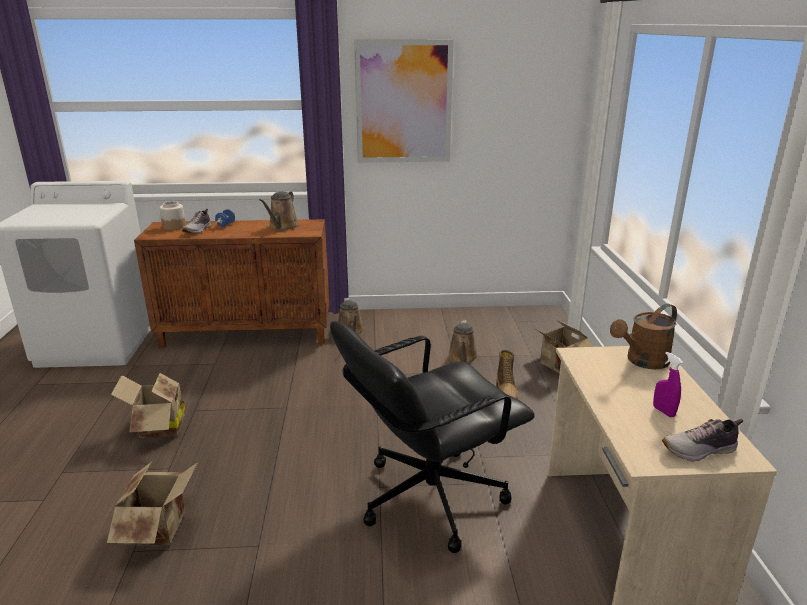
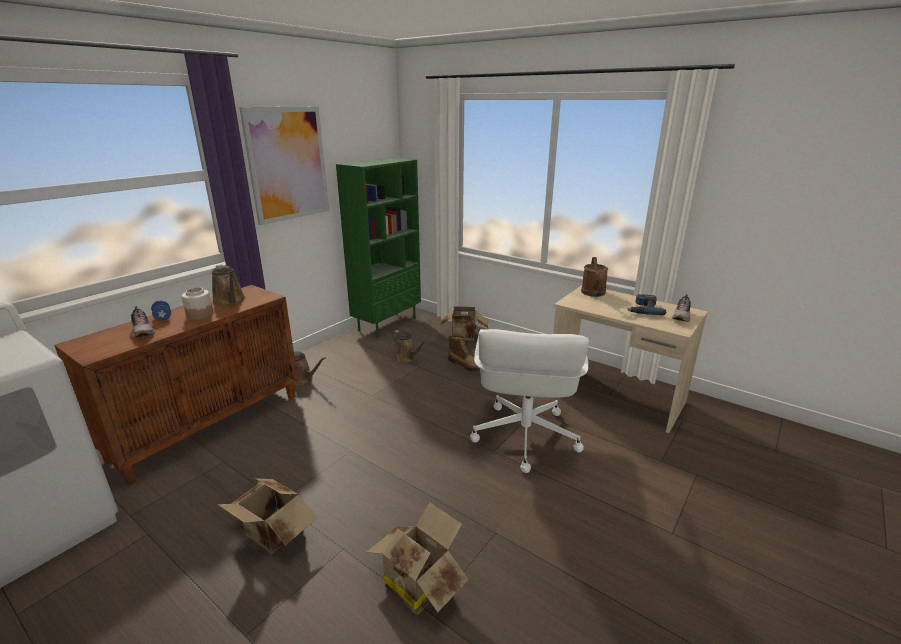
camera: 50 degrees left, 0 degrees up
(174, 226) = (101, 338): jar -> jar (200, 315)
(429, 496) = (524, 437): black office chair -> white office chair
(504, 317) = (387, 324): none -> green bookcase
(663, 411) = (643, 309): purple spray bottle -> power drill

